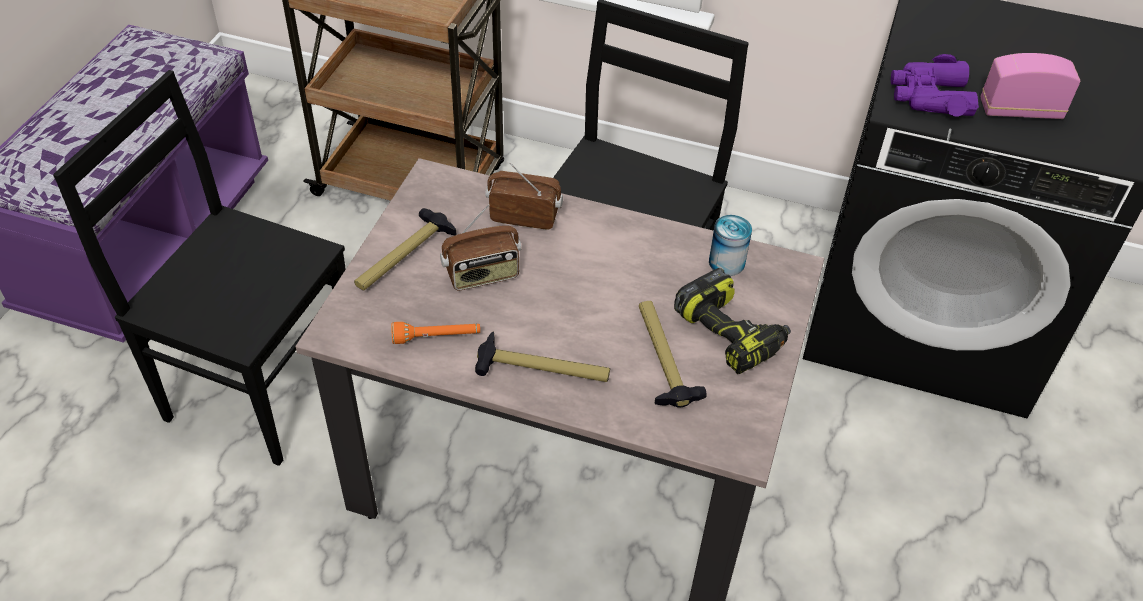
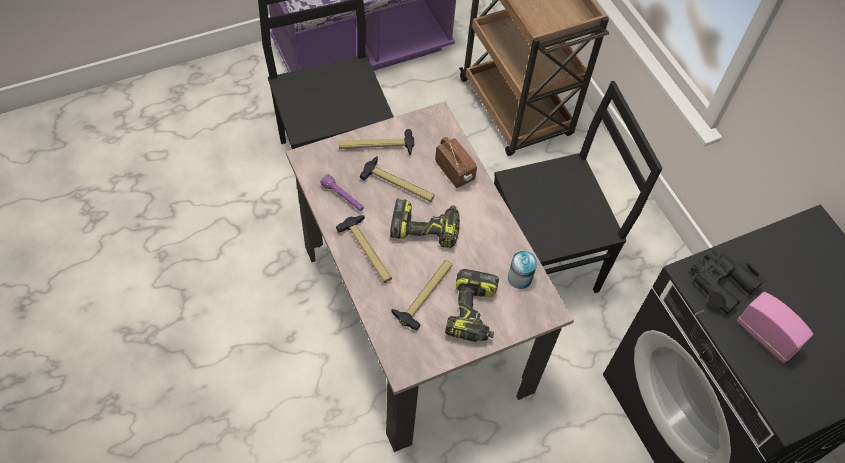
camera: 45 degrees right, 10 degrees up
(437, 337) = (343, 197): orange flashlight -> purple flashlight
(482, 275) = (398, 185): radio -> hammer
(571, 293) = (426, 228): none -> power drill
(929, 97) = (720, 283): purple binoculars -> black binoculars

